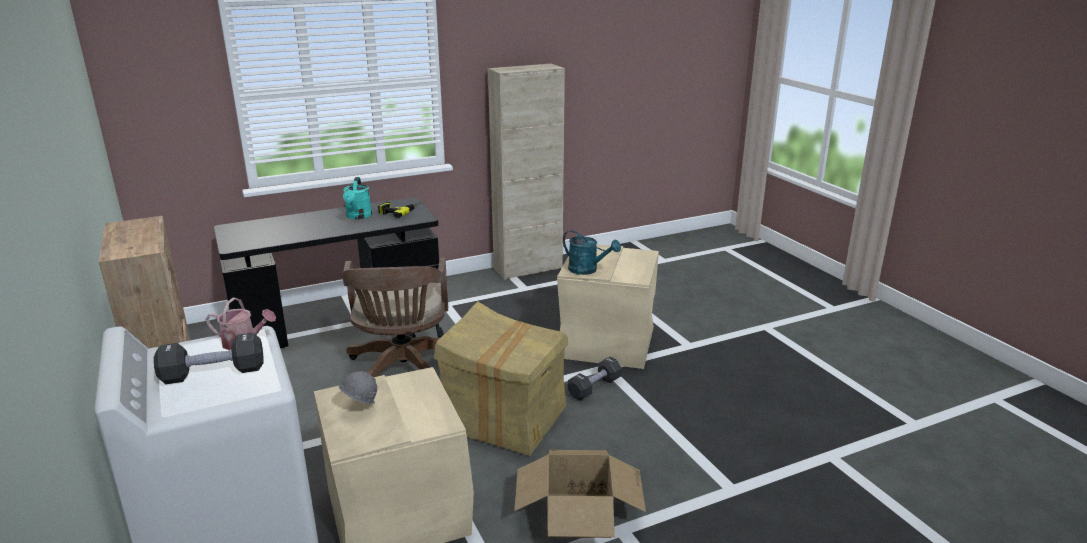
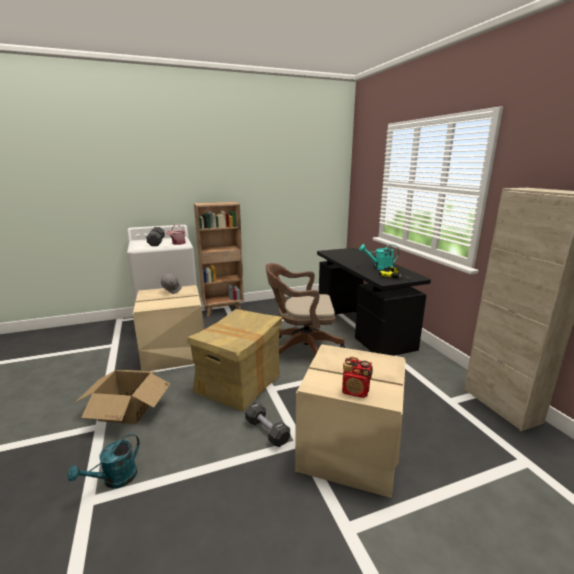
camera: 95 degrees right, 5 degrees down
(587, 270) = (331, 357): turquoise watering can -> turquoise watering can (114, 480)
(640, 263) = (355, 392): none -> radio

